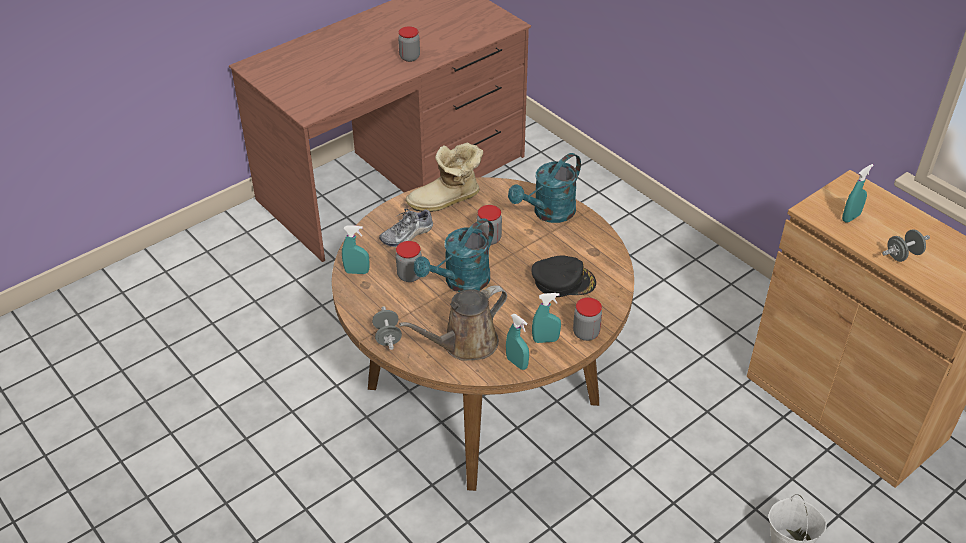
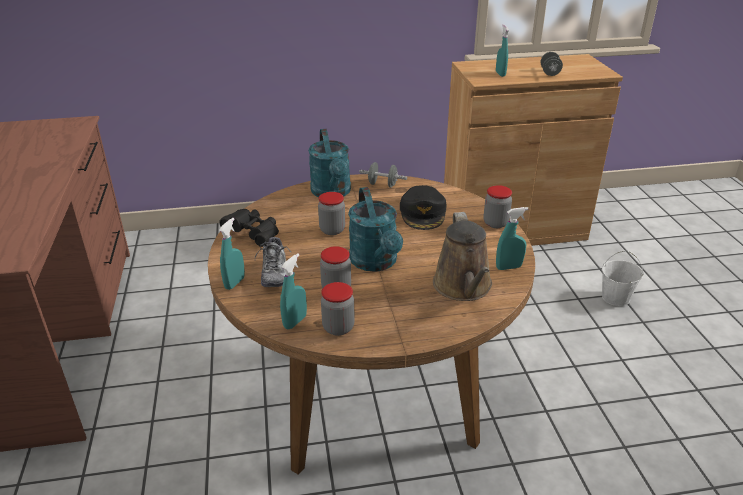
camera: 60 degrees left, 10 degrees down
(387, 336) = (414, 332): grey dumbbell -> grey dumbbell (382, 185)
(409, 57) = (34, 176): jar -> jar (338, 327)
(447, 201) = (254, 235): boot -> black binoculars
(545, 340) = (489, 244): turquoise spray bottle -> turquoise spray bottle (234, 283)
(563, 281) = (423, 213): black cap -> black cap turned 150 degrees clockwise

